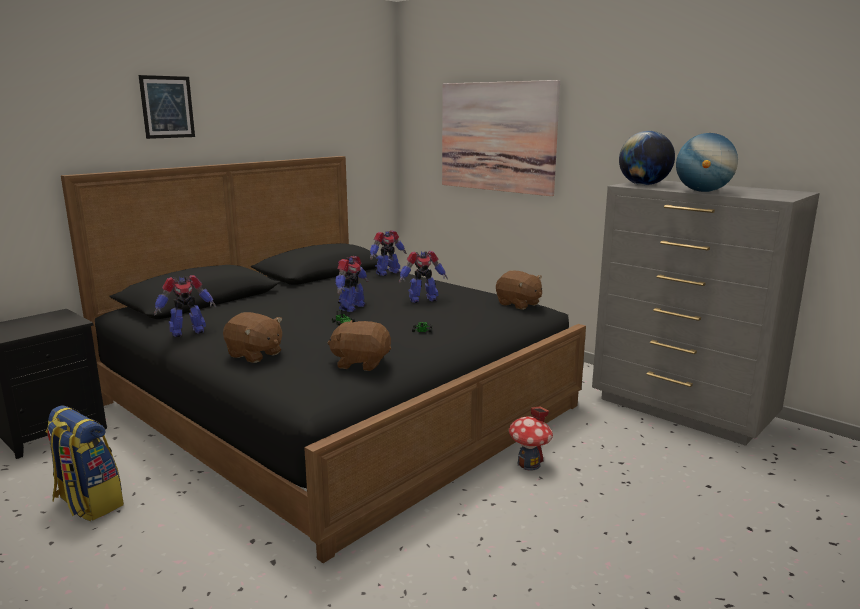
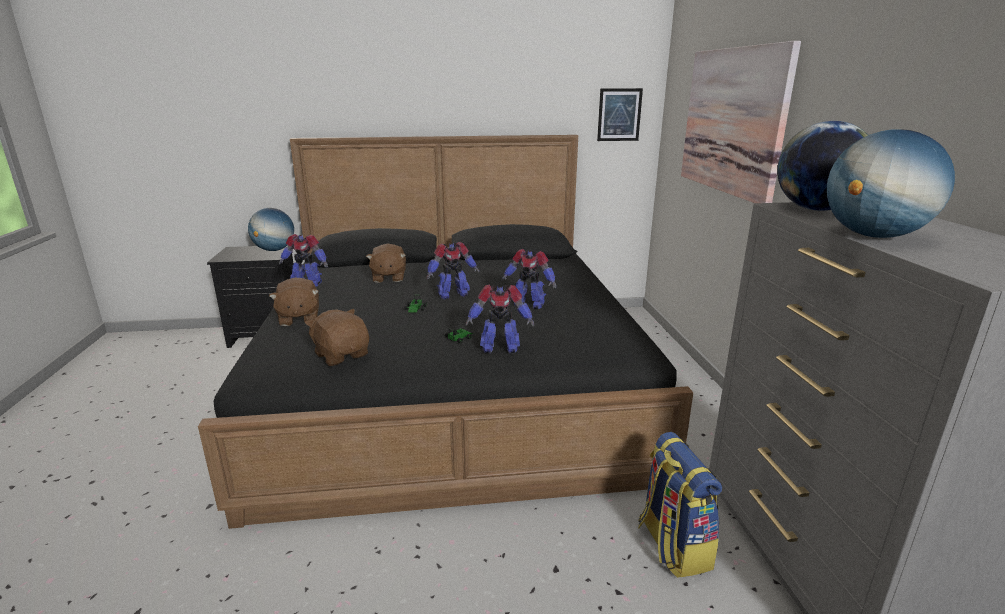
camera: 40 degrees right, 5 degrees up
(56, 317) = (274, 250): none -> globe
(87, 503) = (205, 397): backpack -> backpack (672, 545)
(167, 107) = (386, 81): picture -> picture (619, 115)
(387, 273) = (560, 266): toy robot -> toy robot (499, 348)
(518, 304) = (619, 338): brown plush toy -> brown plush toy (388, 277)
(529, 464) = (515, 532): toy house -> none

